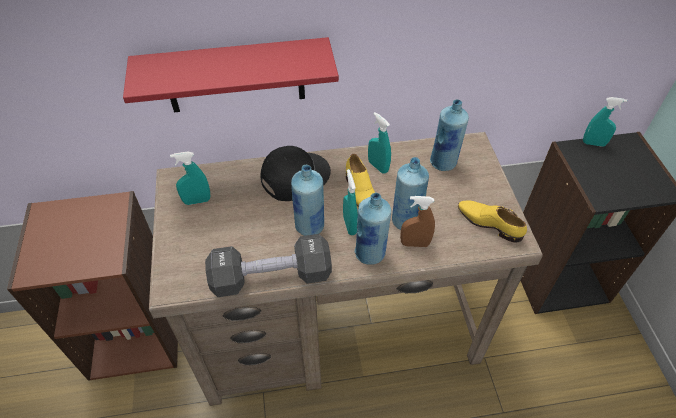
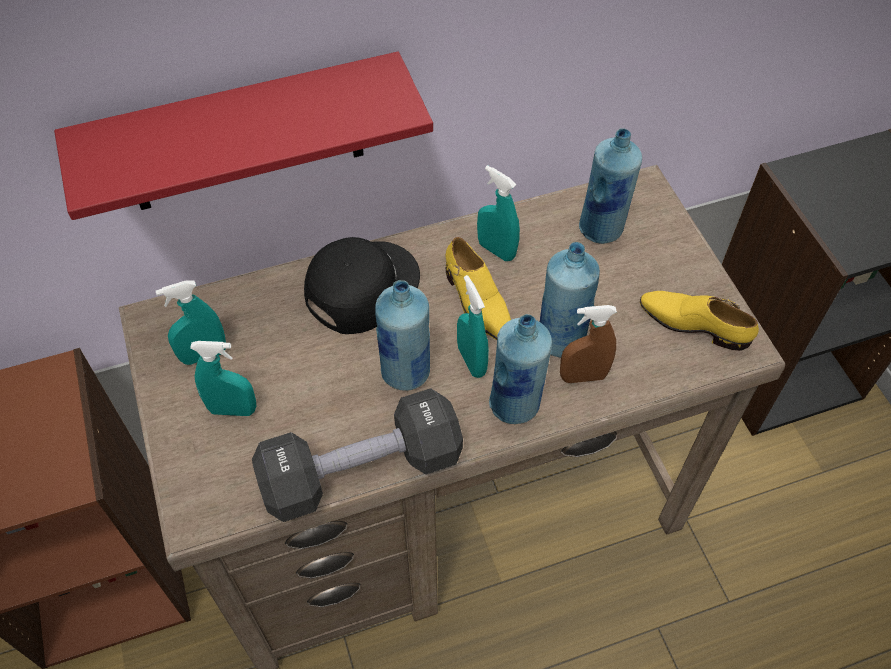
camera: 10 degrees left, 5 degrees up
(593, 143) = (826, 158): turquoise spray bottle -> turquoise spray bottle (233, 410)

